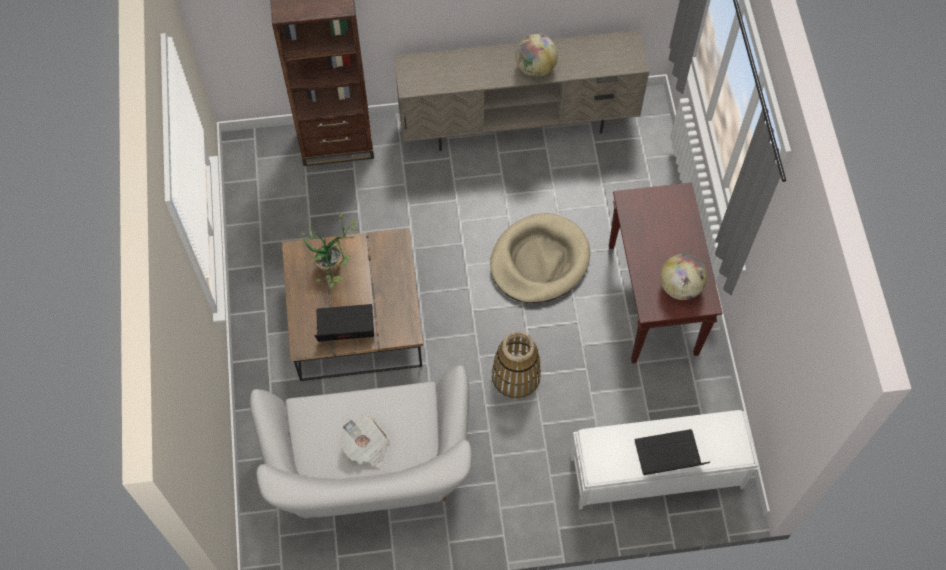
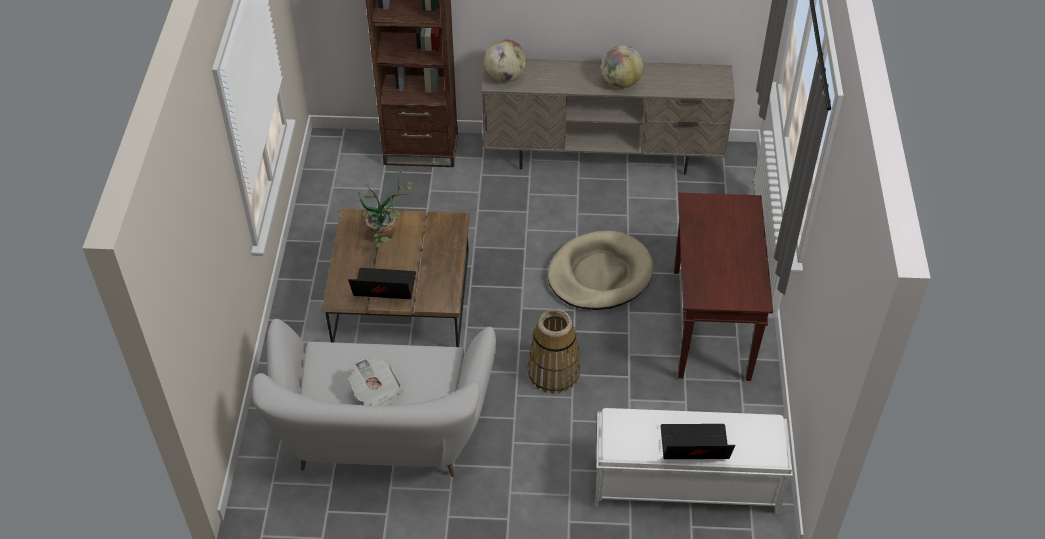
camera: 10 degrees right, 15 degrees down
(680, 287) = (732, 282): globe -> globe (506, 77)

